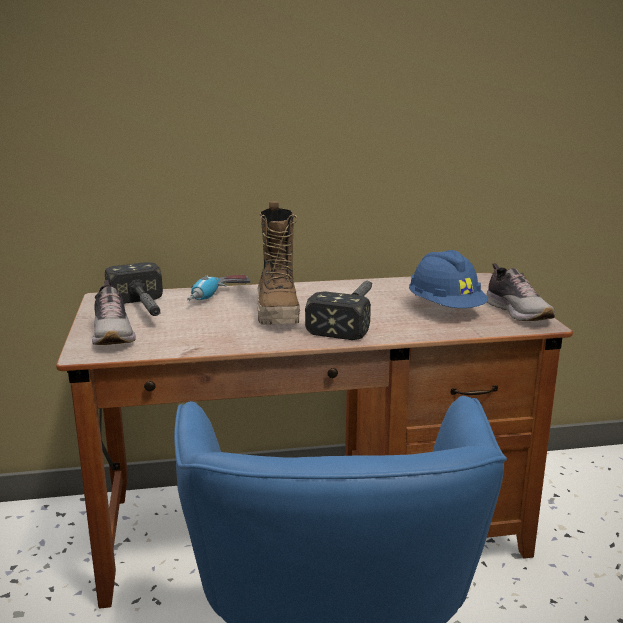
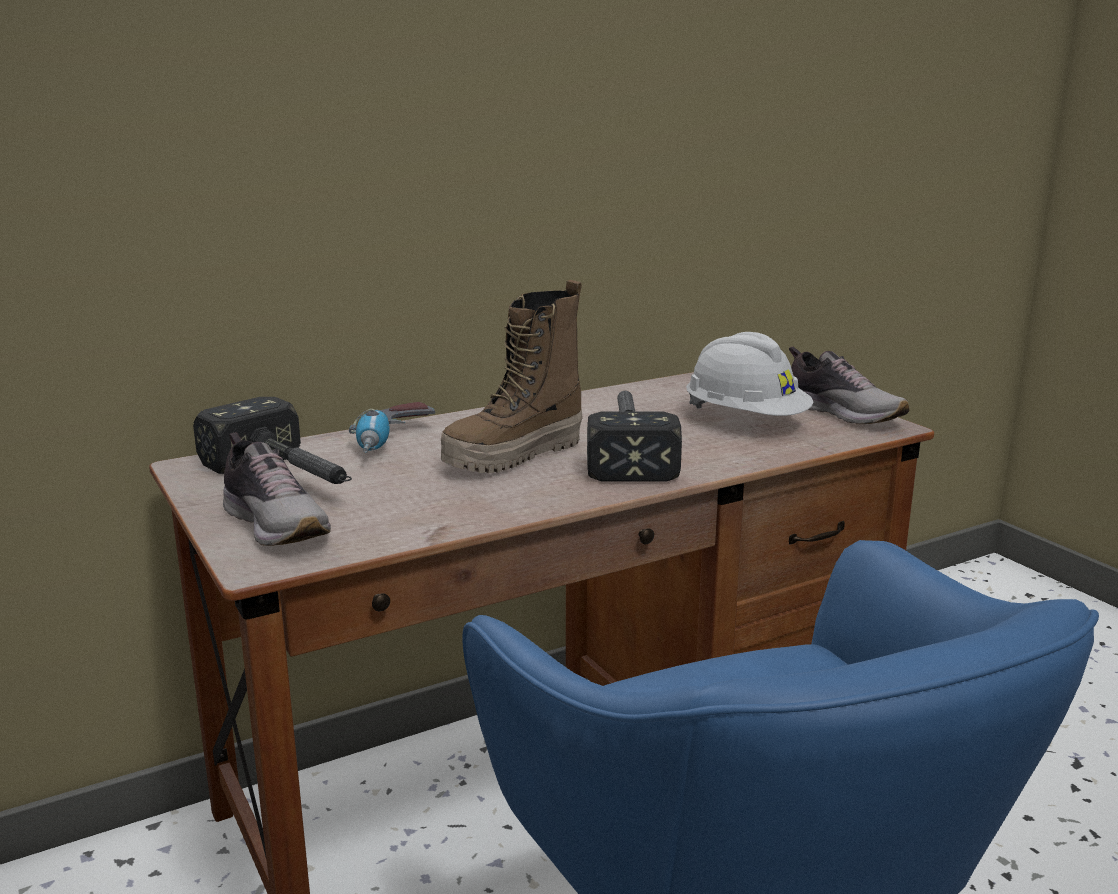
camera: 20 degrees left, 0 degrees up
(278, 314) = (514, 456): boot -> boot turned 75 degrees clockwise
(445, 309) = (745, 420): blue hard hat -> white hard hat

